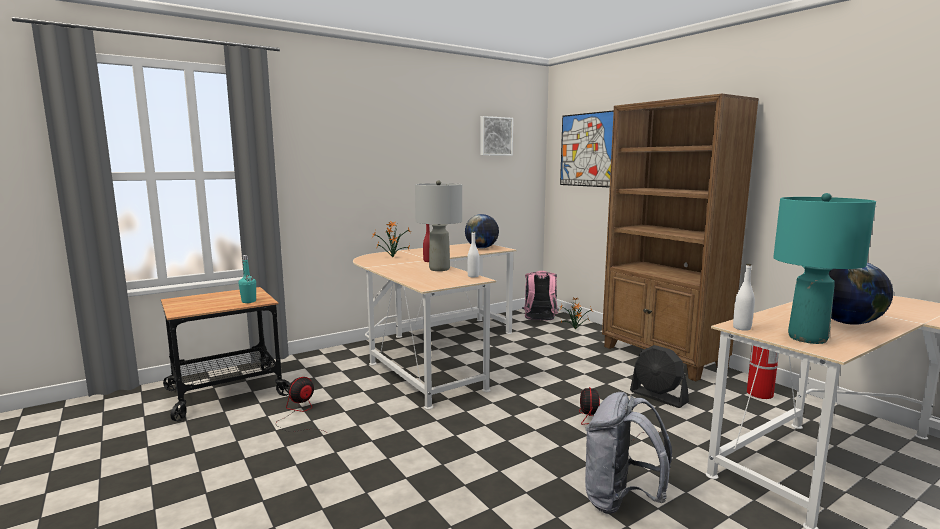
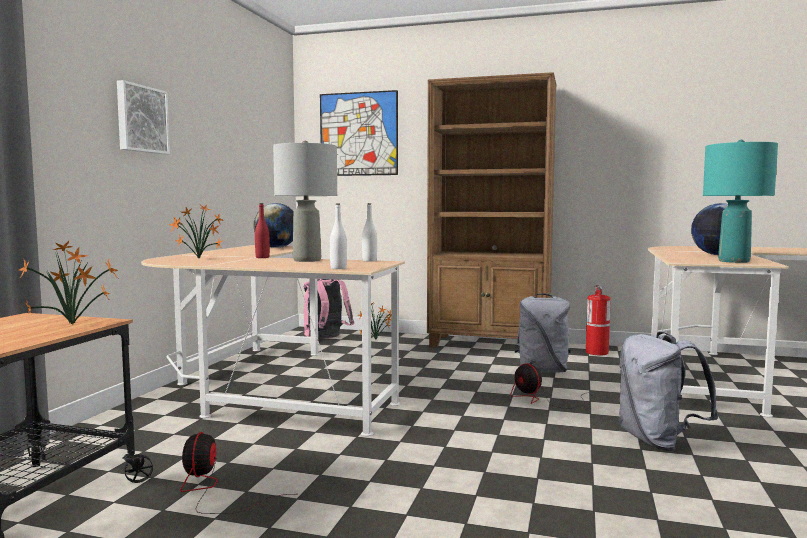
camera: 40 degrees left, 5 degrees down
(249, 301) = (75, 324): turquoise bottle -> potted plant
(495, 136) = (256, 109): picture -> picture (141, 119)
(658, 397) = (542, 371): black fan -> grey backpack
(741, 328) = (688, 262): white bottle -> white bottle (338, 268)

